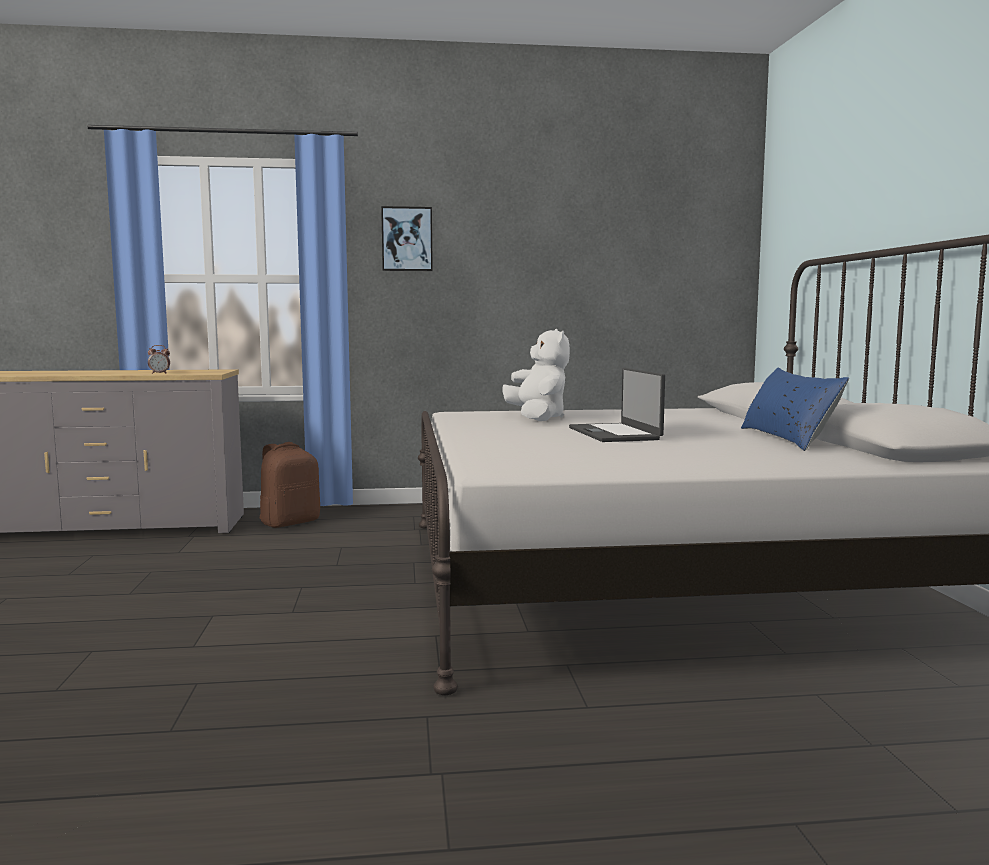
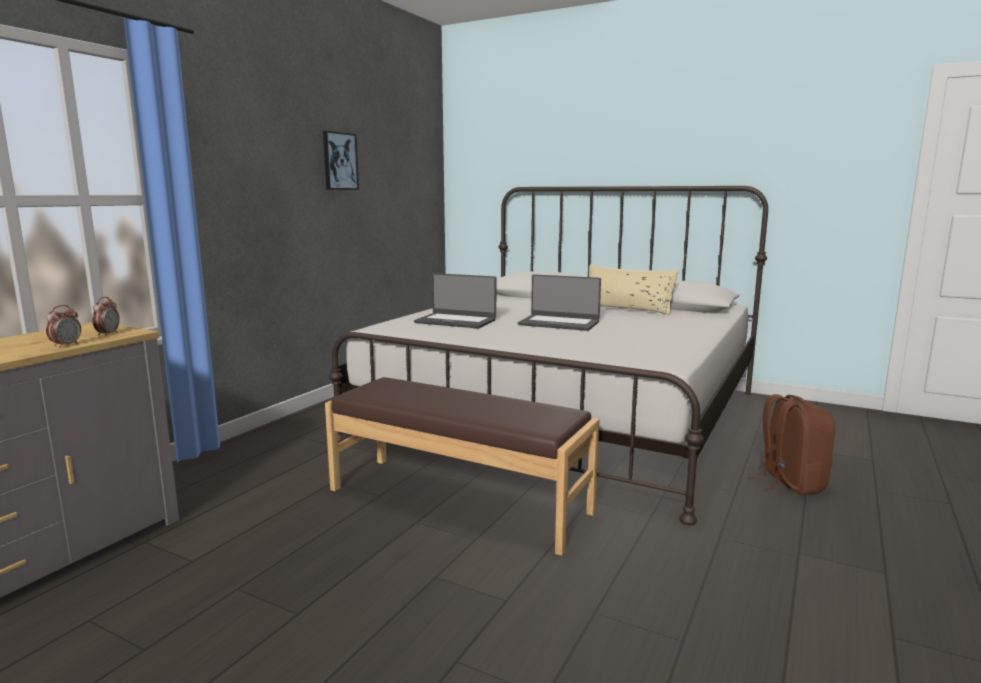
camera: 55 degrees left, 5 degrees up
(199, 372) = (108, 334): none -> alarm clock
(290, 522) = (204, 485): brown backpack -> brown backpack (789, 483)
(363, 589) = (459, 500): none -> brown bench
(407, 239) = (233, 155): picture -> picture (339, 161)
(537, 418) = (456, 321): white plush toy -> laptop
(788, 438) = (627, 309): blue pillow -> beige pillow

